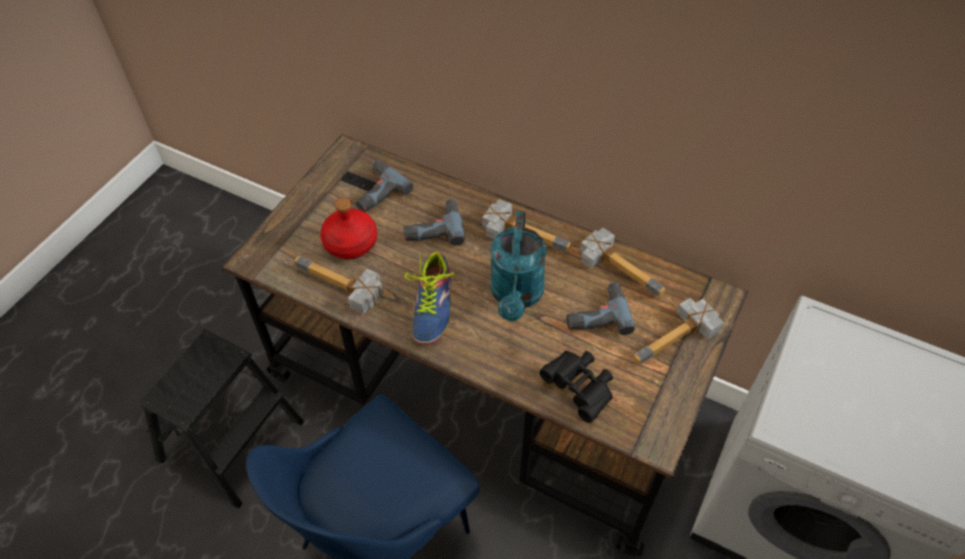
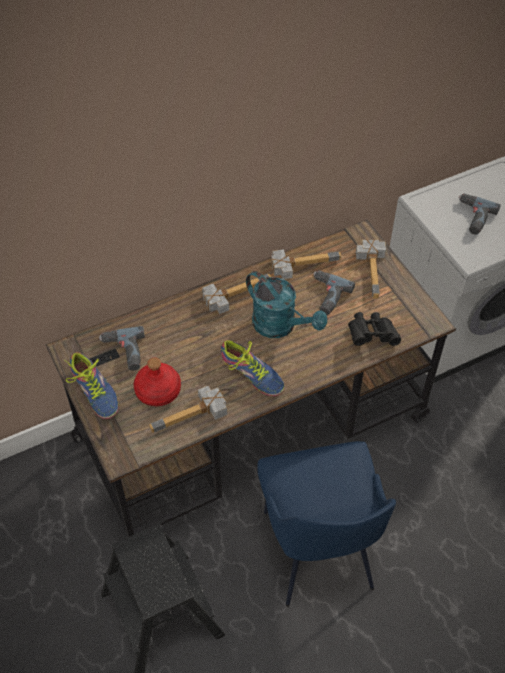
camera: 55 degrees left, 0 degrees up
(315, 197) = (95, 391): none -> shoe
(433, 227) = (186, 338): power drill -> power drill (472, 217)

